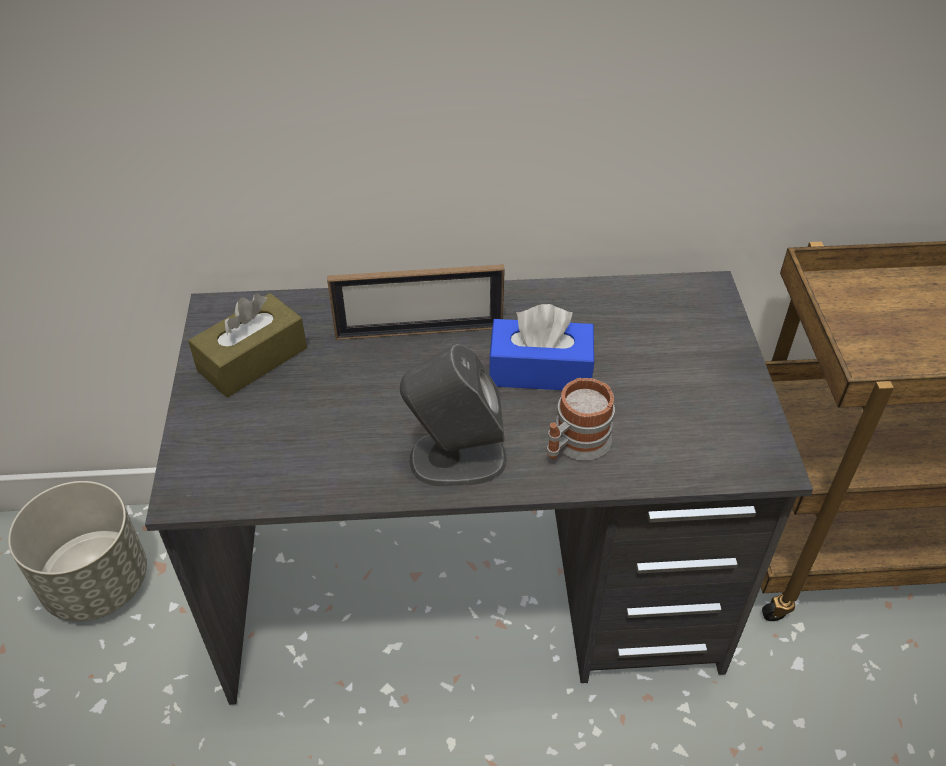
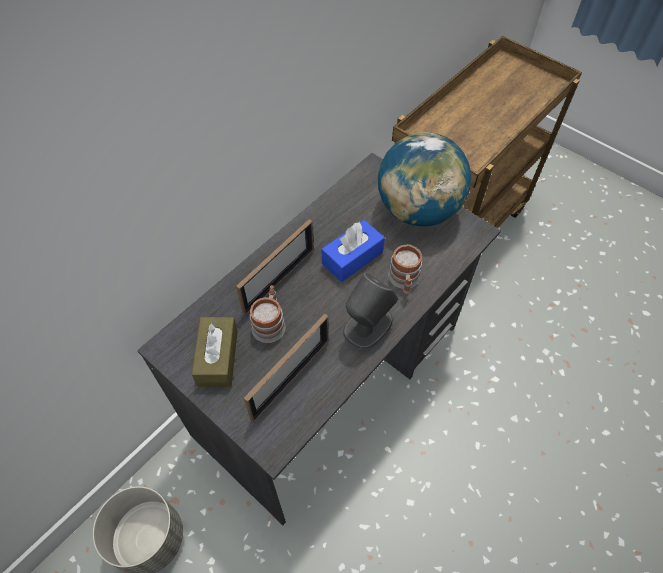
camera: 45 degrees left, 10 degrees up
(295, 441) = (291, 378): none -> picture frame
(350, 367) = (270, 323): none -> mug
(707, 378) = (418, 210): none -> globe

